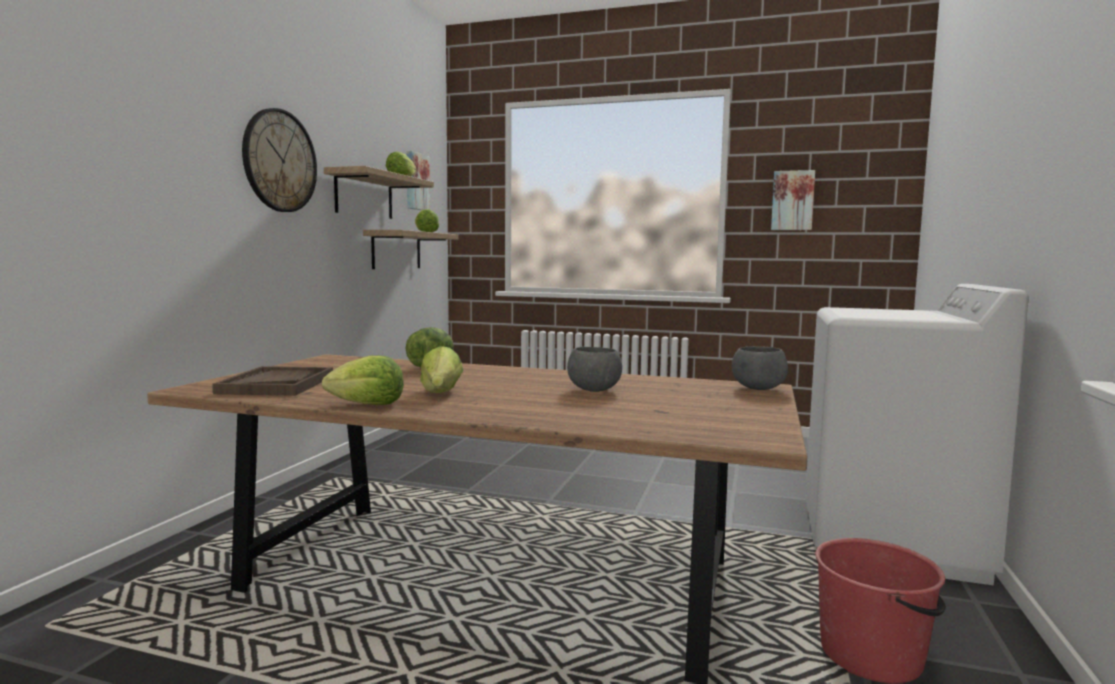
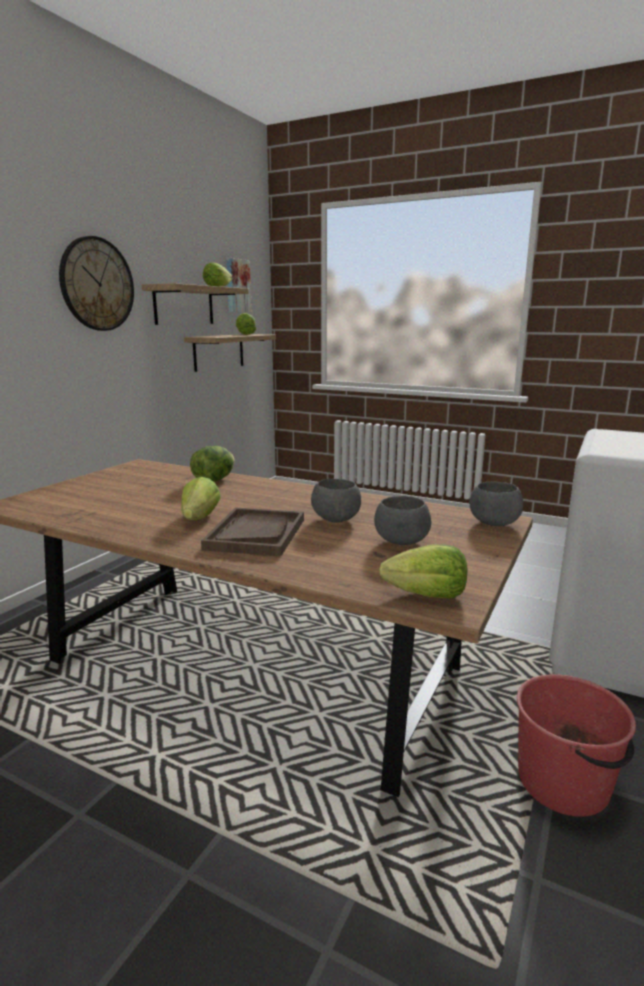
camera: 10 degrees right, 10 degrees up
(277, 384) = (74, 501): brown tray -> brown tray (256, 534)
(368, 405) = (129, 533): lettuce -> lettuce (427, 595)
(676, 402) = (401, 542): none -> grey bowl
(792, 200) = (597, 300): picture -> none

